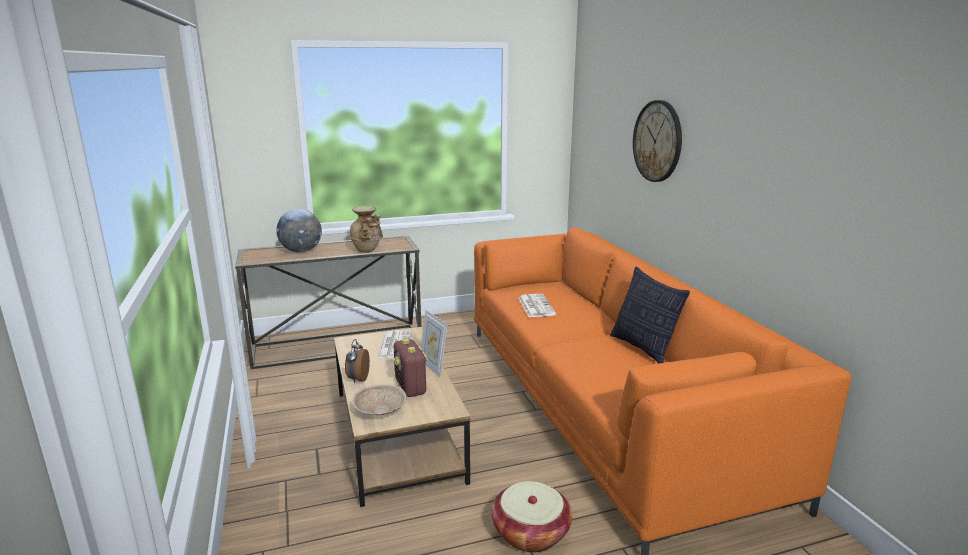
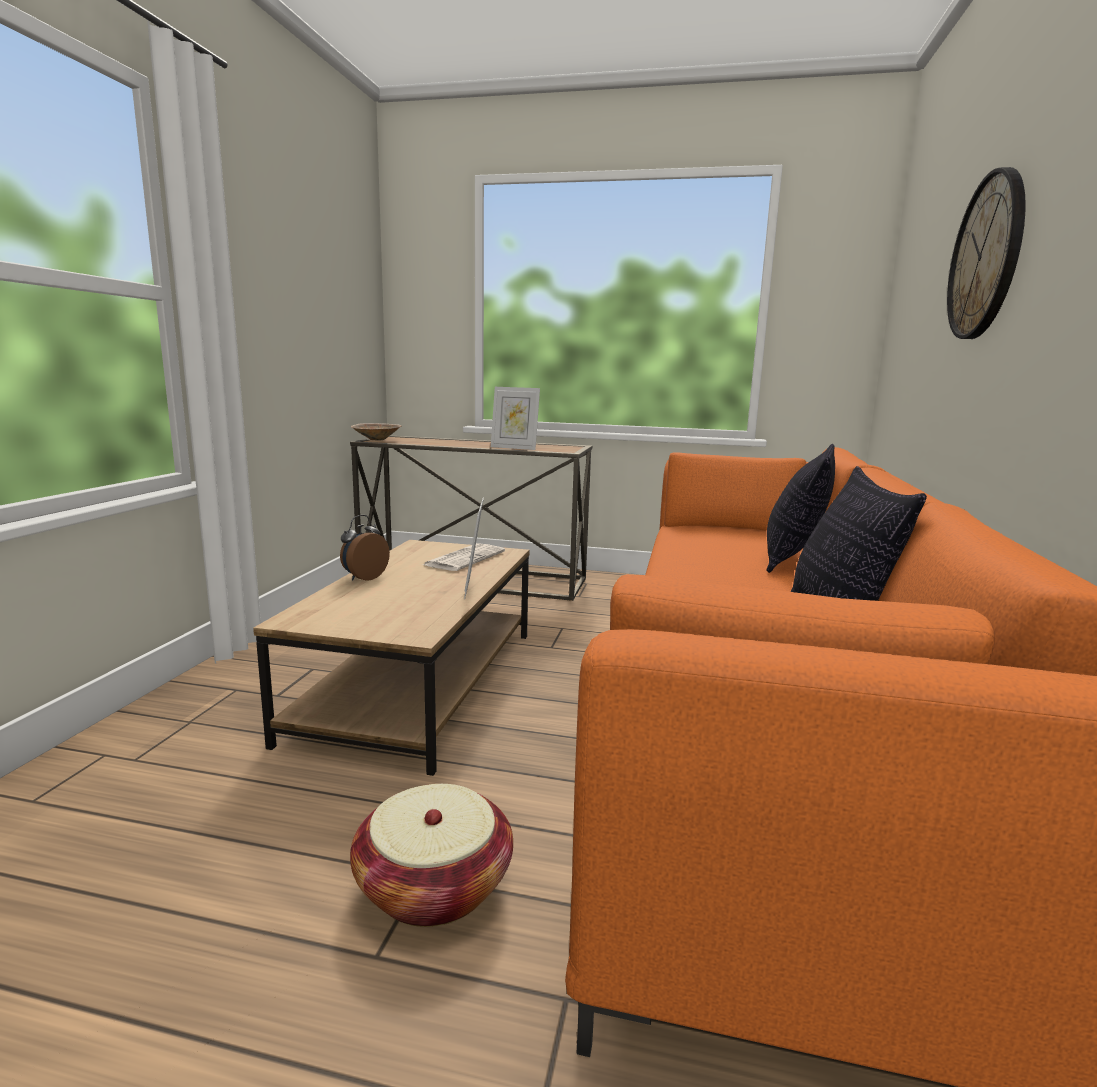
camera: 30 degrees right, 5 degrees down
(301, 251) = (441, 442): globe -> none
(367, 250) = (514, 448): beige vase -> picture frame
(380, 412) = (327, 613): beige bowl -> beige bowl (376, 440)
(411, 387) = (409, 599): radio -> none
(535, 306) = (704, 546): newspaper -> none
(585, 306) = (793, 561): none -> pillow

